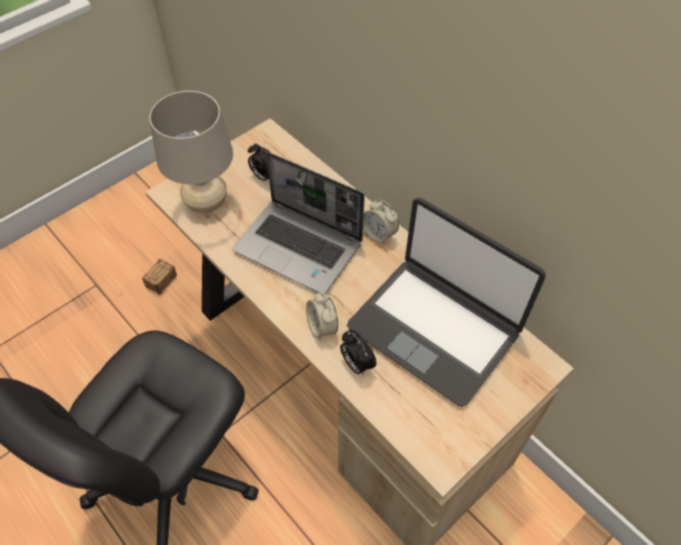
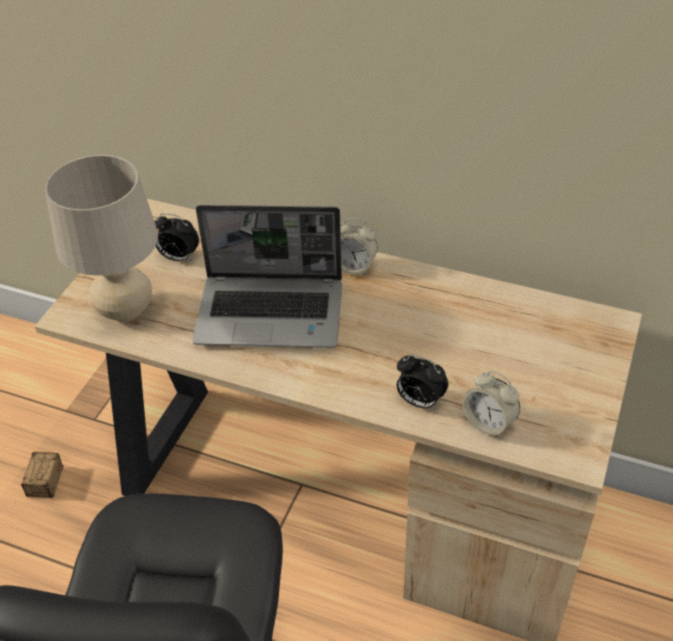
camera: 25 degrees left, 10 degrees down
(322, 327) = (355, 381): alarm clock -> alarm clock (489, 423)
(434, 329) = (478, 334): laptop -> none

